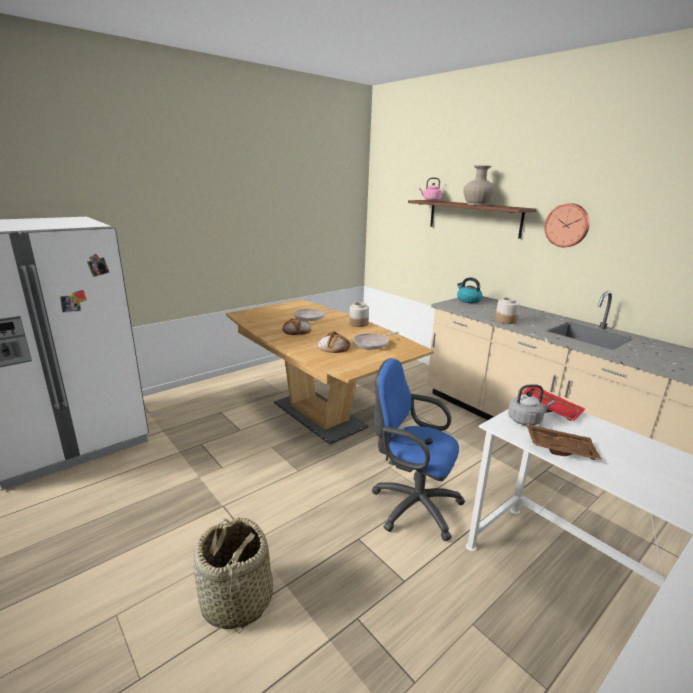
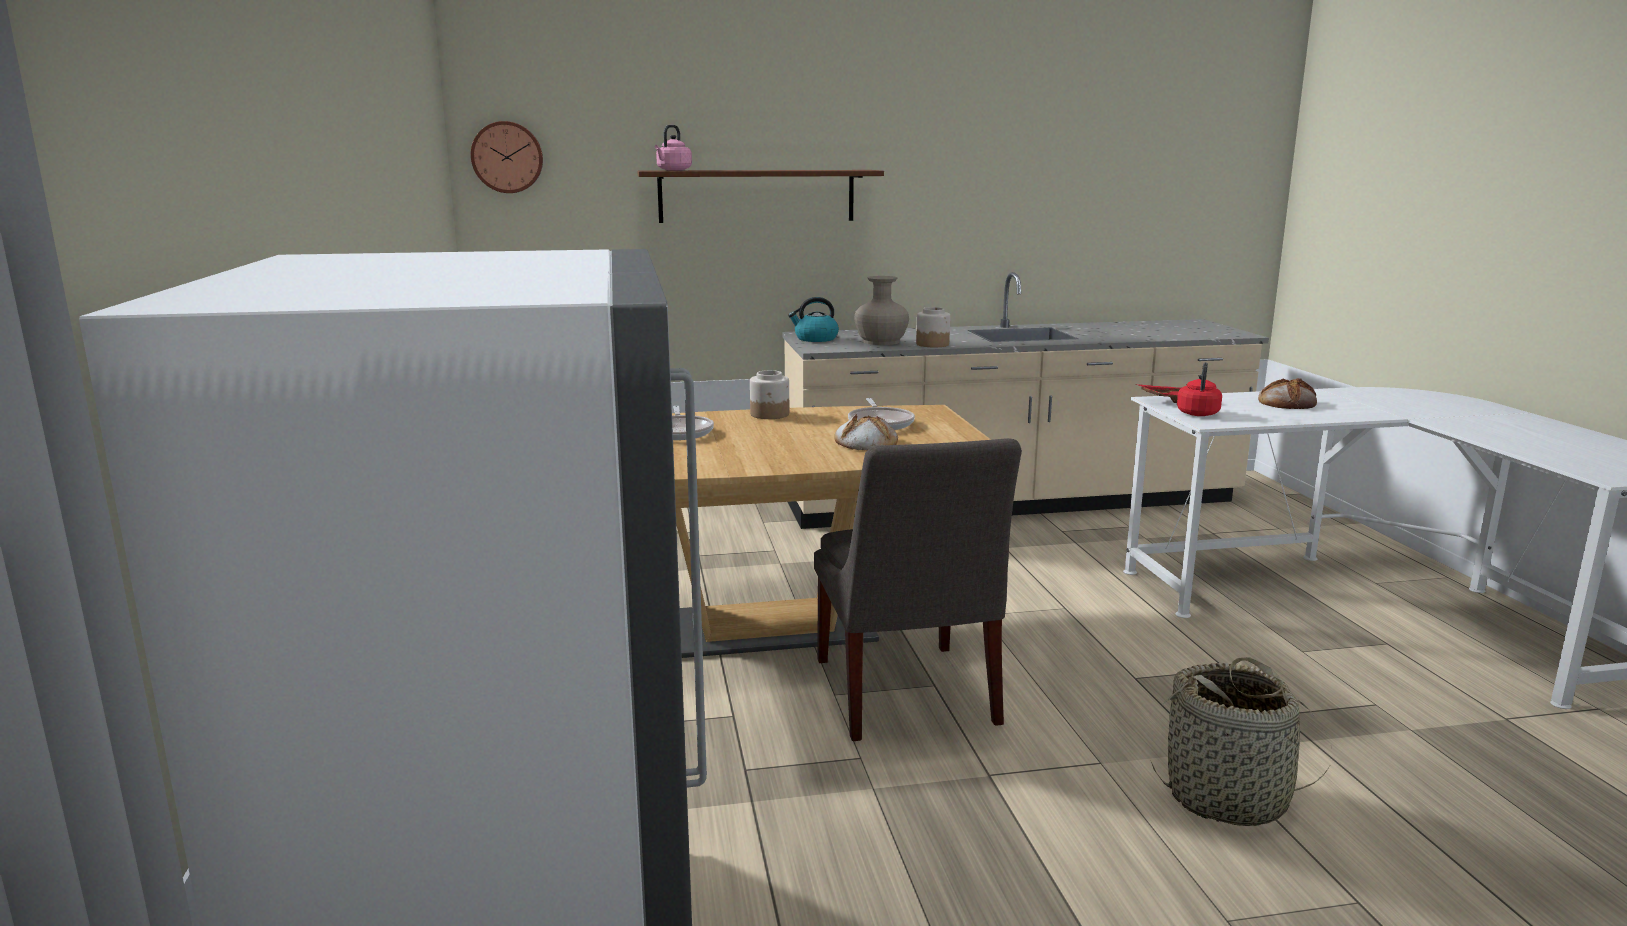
camera: 60 degrees left, 5 degrees down
(283, 465) = (905, 695): none -> grey chair
(297, 330) = (746, 450): bread -> bread (1287, 403)
(411, 505) = (1083, 625): blue office chair -> none
(477, 204) = (784, 170): beige vase -> beige vase (881, 341)
(526, 420) = (1198, 413): grey kettle -> red kettle
(560, 448) = (1265, 417): brown tray -> none
(567, 225) = (923, 191): wall clock -> wall clock (507, 157)

